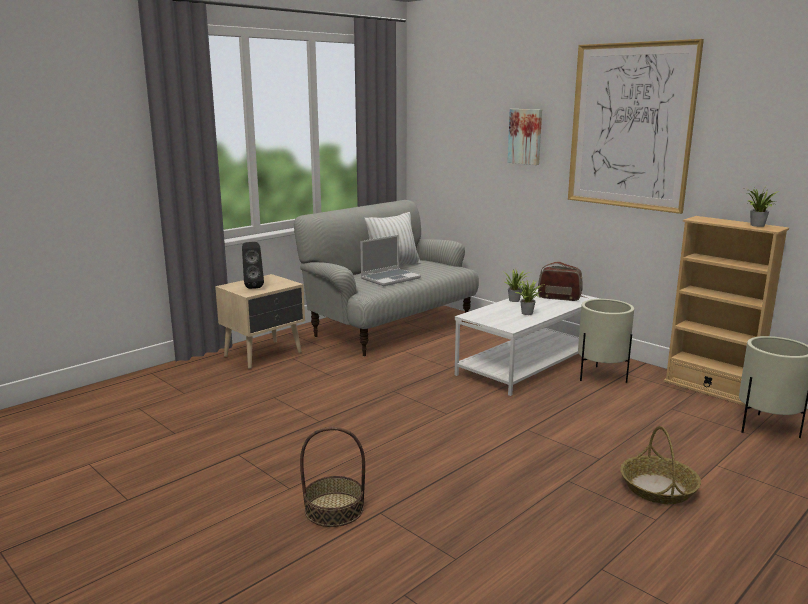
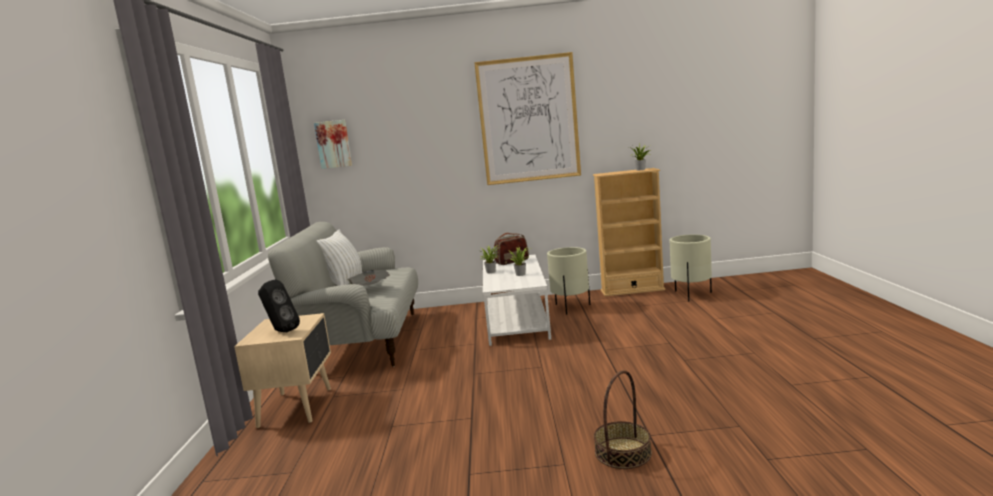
camera: 45 degrees left, 5 degrees down
(390, 278) = (370, 289): laptop -> newspaper
(525, 136) = (435, 141): picture -> picture (333, 144)
(658, 488) = (722, 340): basket -> none

